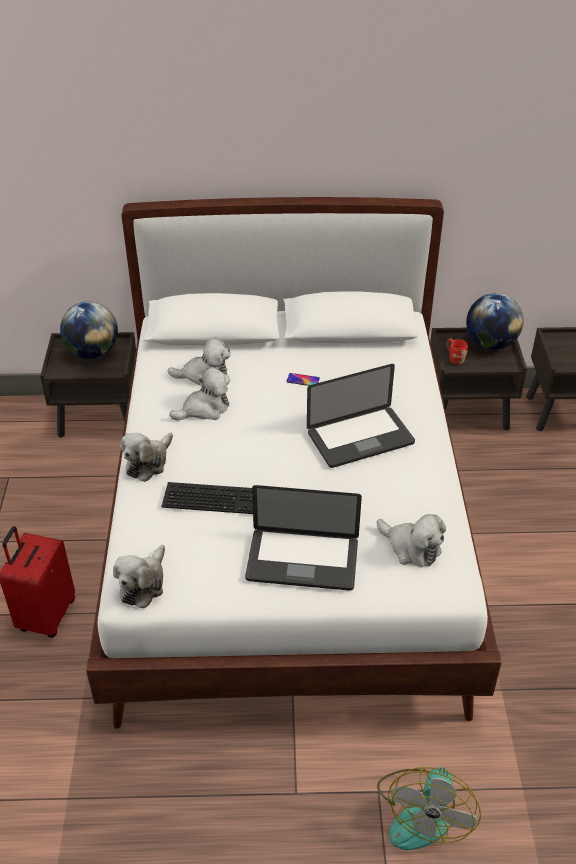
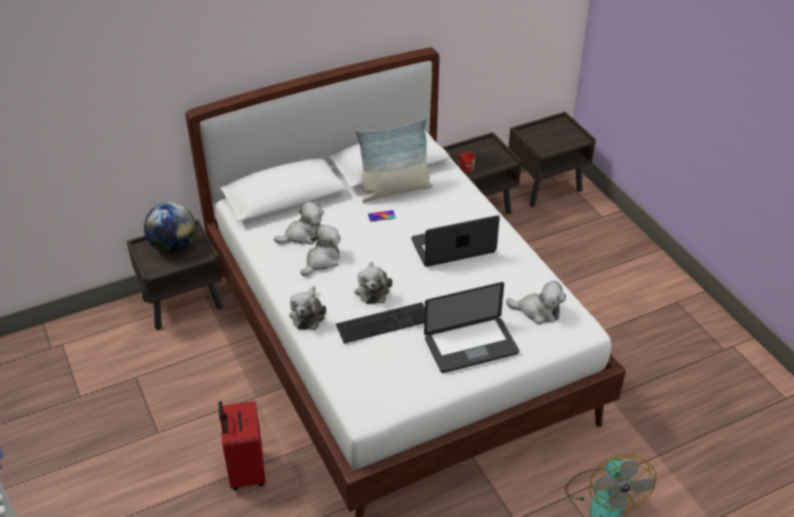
camera: 25 degrees left, 0 degrees up
(143, 584) = (369, 402): plush toy -> plush toy (372, 289)
(337, 356) = (395, 190): none -> pillow
(360, 438) = (453, 246): laptop -> laptop turned 150 degrees counterclockwise
(490, 344) = (483, 149): globe -> none

